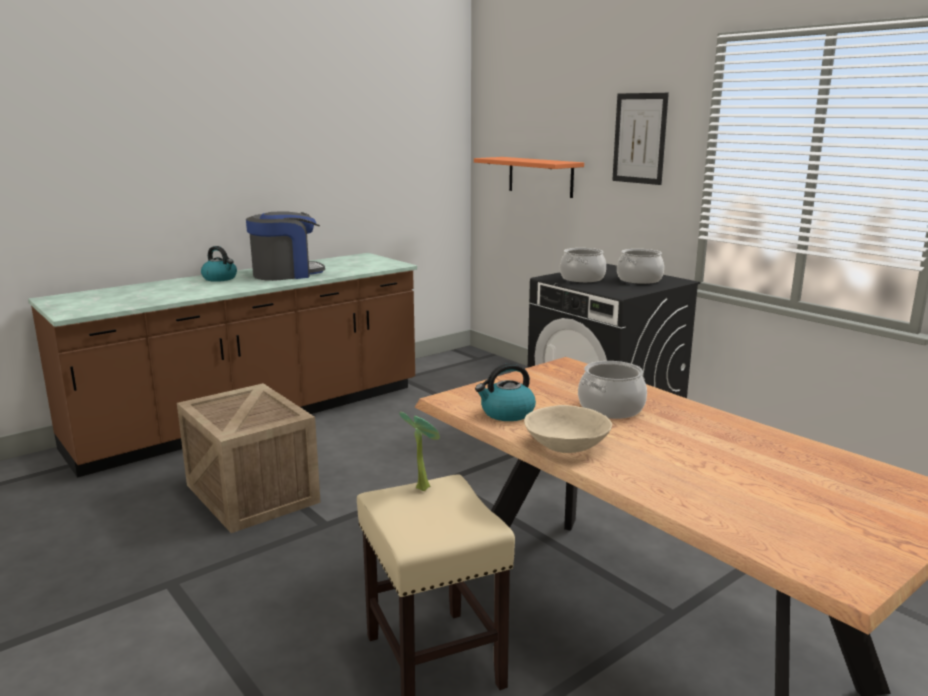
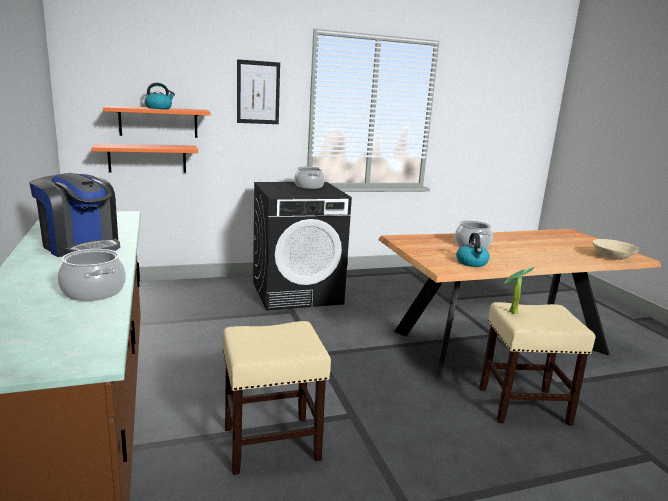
camera: 70 degrees left, 0 degrees up
(220, 278) = (40, 271): kettle -> kettle (159, 108)
(254, 494) = (272, 443): crate -> beige stool
(286, 274) = (81, 246): coffee machine -> coffee machine turned 135 degrees clockwise
(529, 219) = (147, 158): none -> orange shelf
(566, 447) = (521, 262): beige bowl -> beige bowl (612, 258)
(582, 278) = (289, 192): cooking pot -> cooking pot (93, 292)

